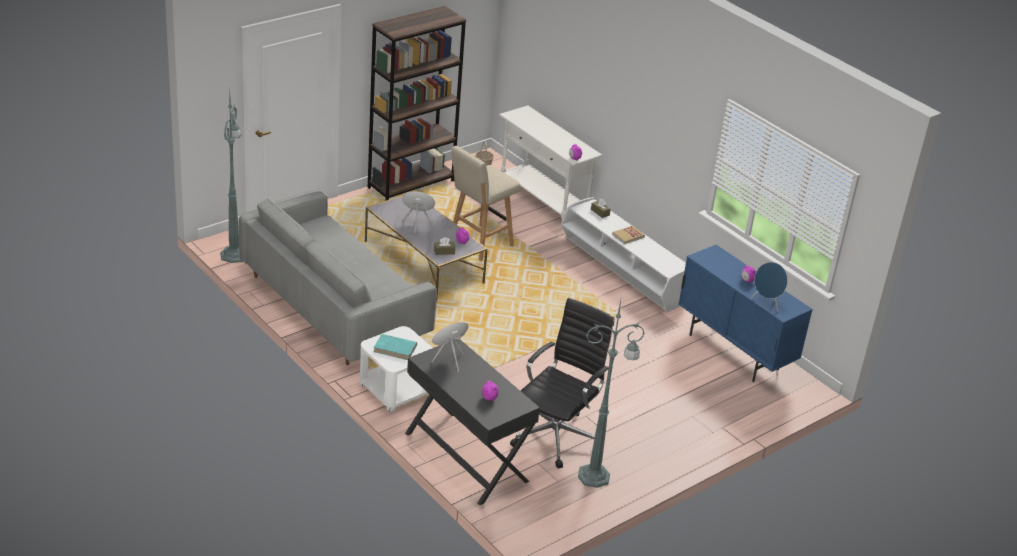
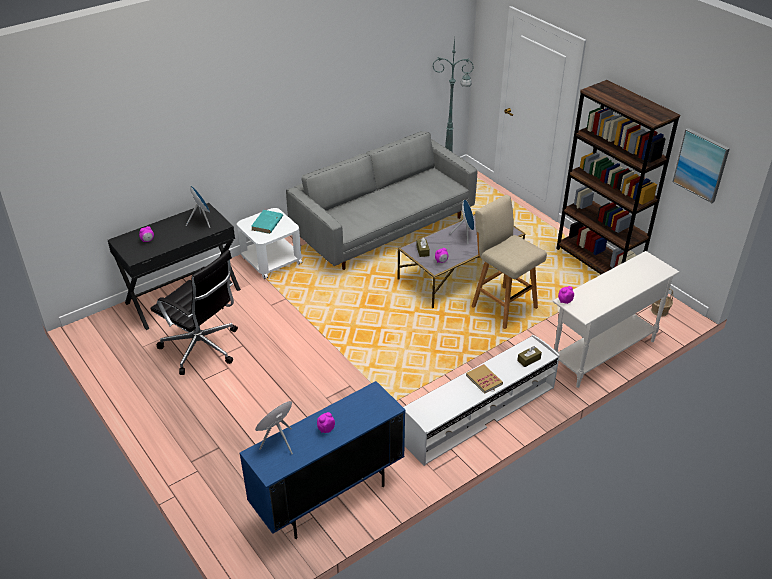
camera: 95 degrees right, 5 degrees up
(466, 32) = (701, 165): none -> picture
(595, 476) = (143, 370): green floor lamp -> none

